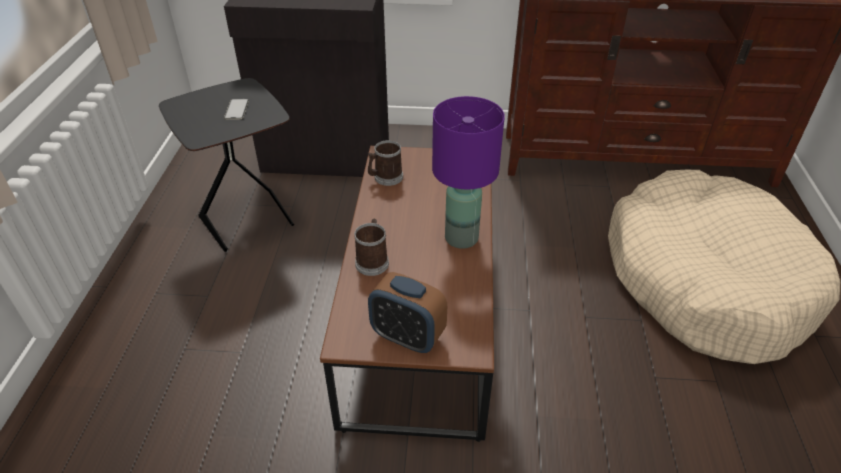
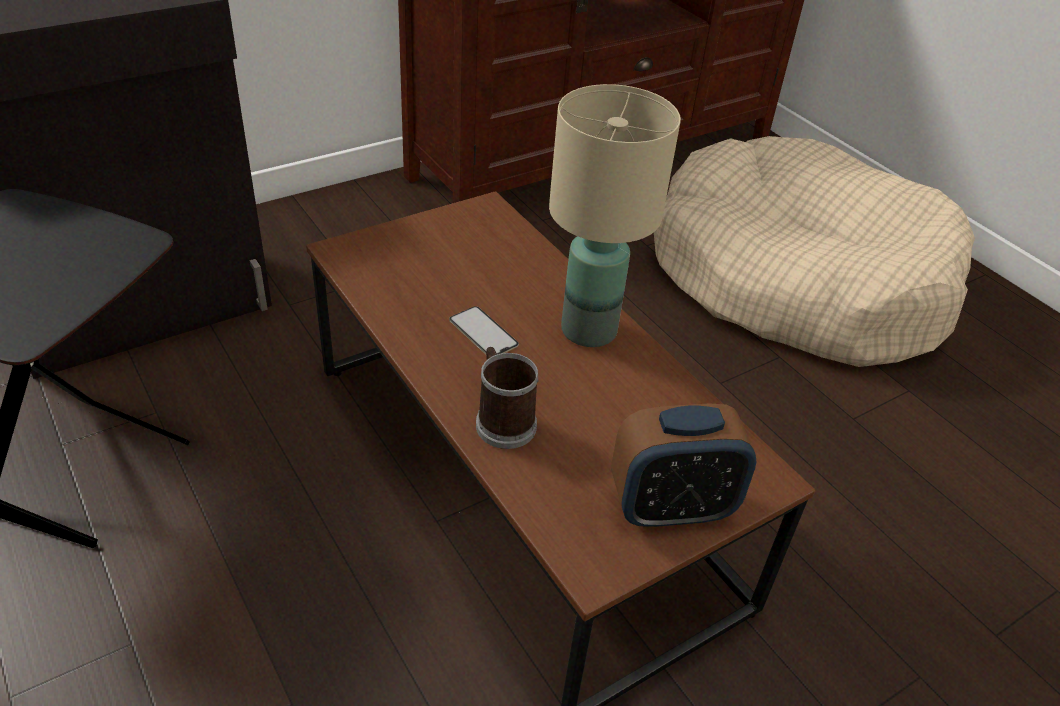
camera: 40 degrees left, 0 degrees up
(236, 109) = (44, 254): phone -> phone (483, 332)
(385, 178) = (385, 286): mug -> none
(462, 238) = (590, 329): purple table lamp -> beige table lamp

